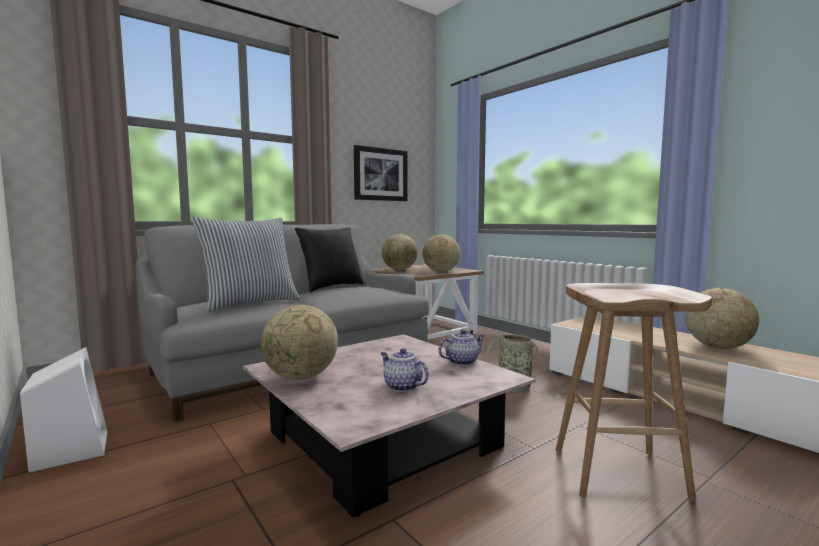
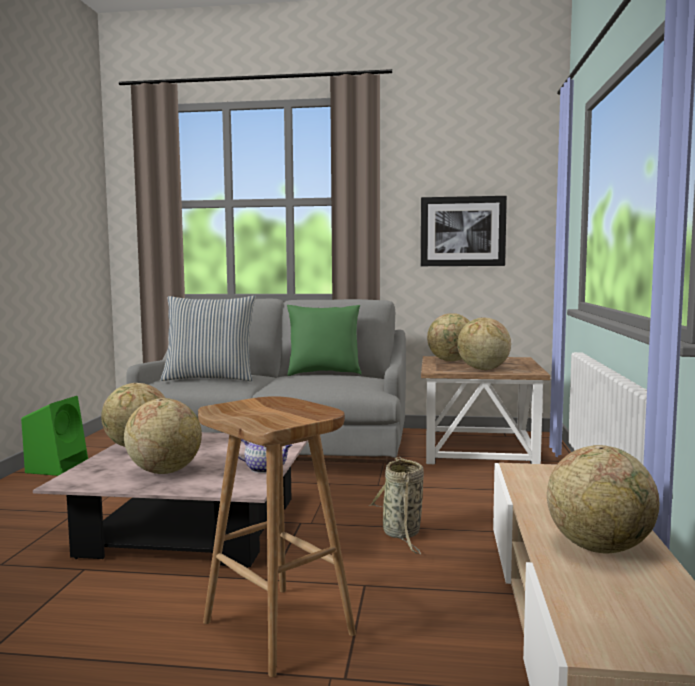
camera: 45 degrees right, 0 degrees up
(70, 449) = (58, 467): white speaker -> green speaker
(331, 287) = (324, 373): black pillow -> green pillow
(402, 386) = (164, 471): teapot -> globe

